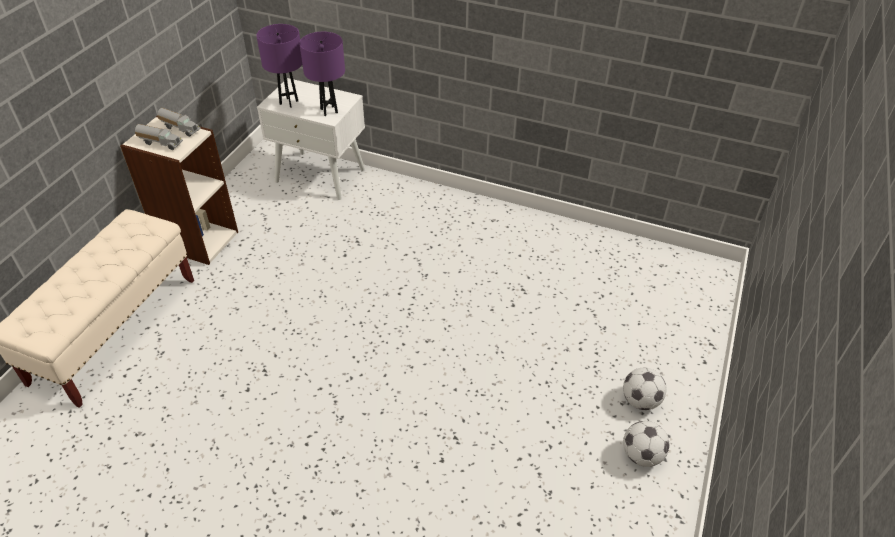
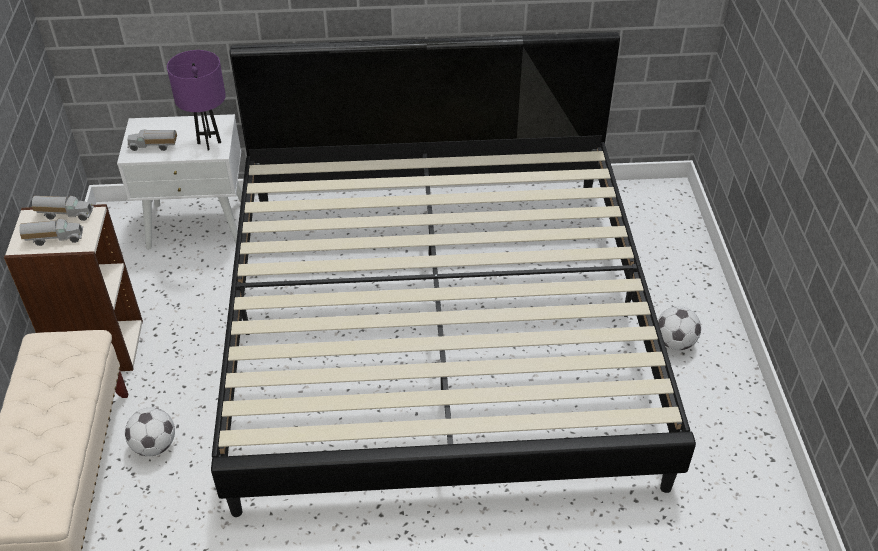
camera: 25 degrees left, 0 degrees up
(289, 102) = (153, 147): purple table lamp -> toy truck
(447, 312) = (439, 326): none -> bed
(641, 455) = (705, 392): football -> football (154, 446)

